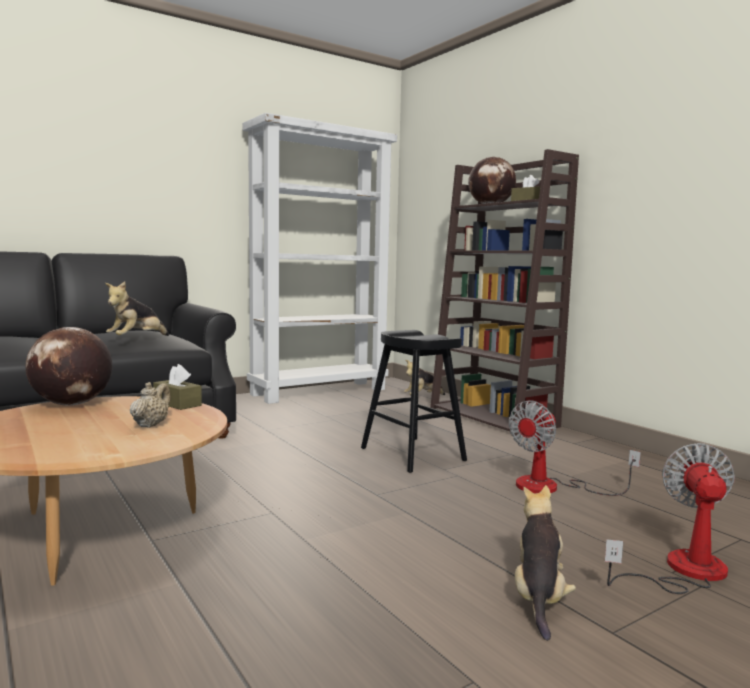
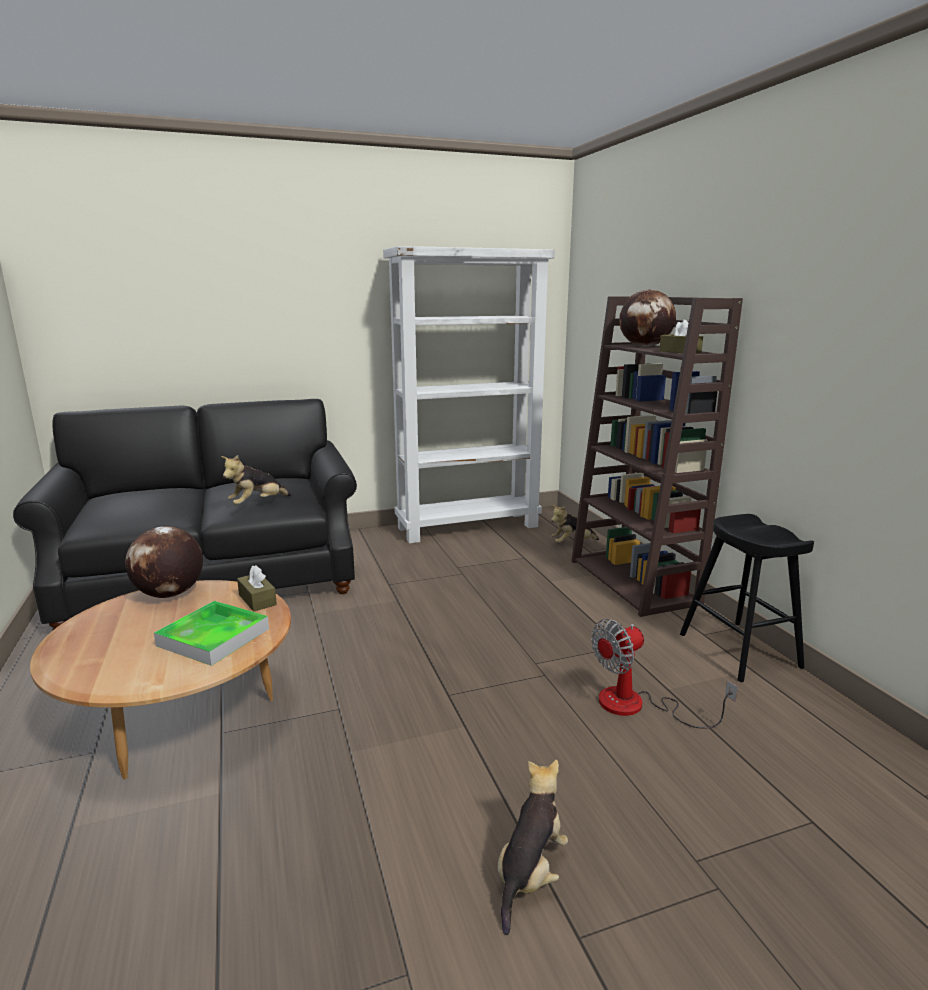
camera: 15 degrees right, 10 degrees up
(151, 425) = (213, 637): beige teapot -> tray
(412, 454) = (514, 636): black stool -> black stool (739, 651)
(682, 571) = (708, 861): fan -> none

